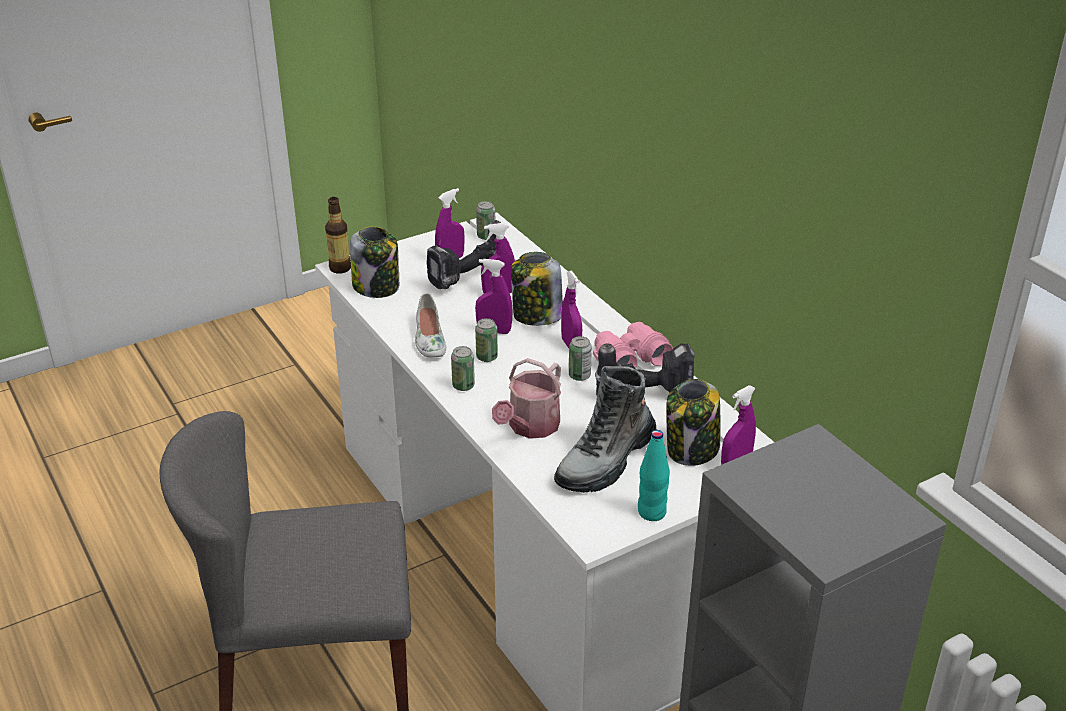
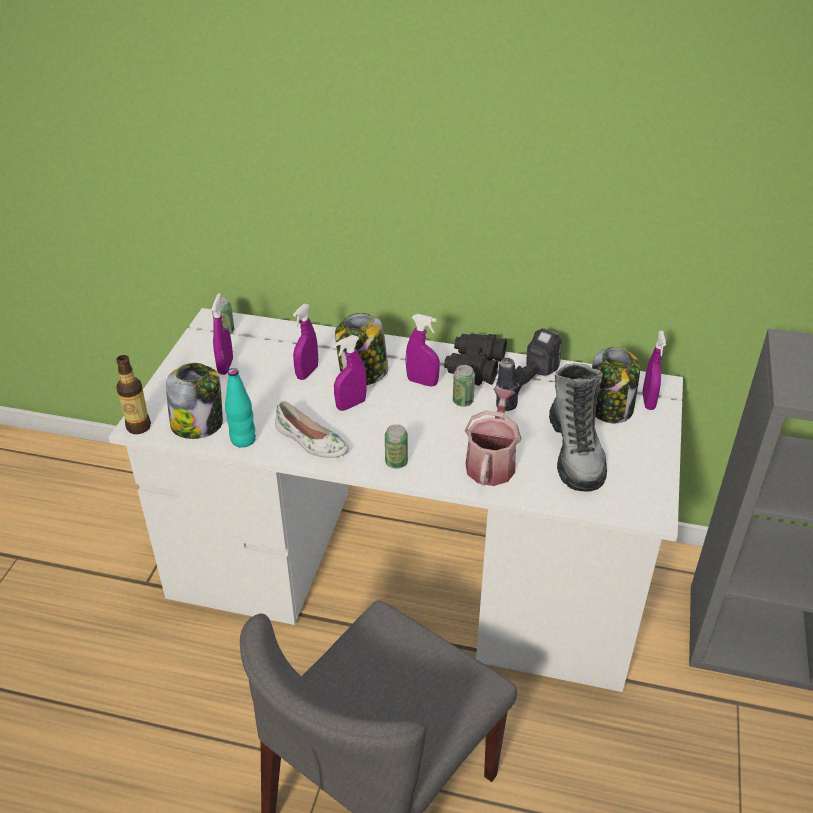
camera: 45 degrees left, 5 degrees up
(467, 282) = (268, 377): power drill -> none
(487, 357) = (377, 428): can -> none
(530, 427) = (491, 462): watering can -> watering can turned 150 degrees counterclockwise
(629, 358) = (474, 367): pink binoculars -> black binoculars
(651, 512) = (656, 469): turquoise bottle -> turquoise bottle (243, 440)

